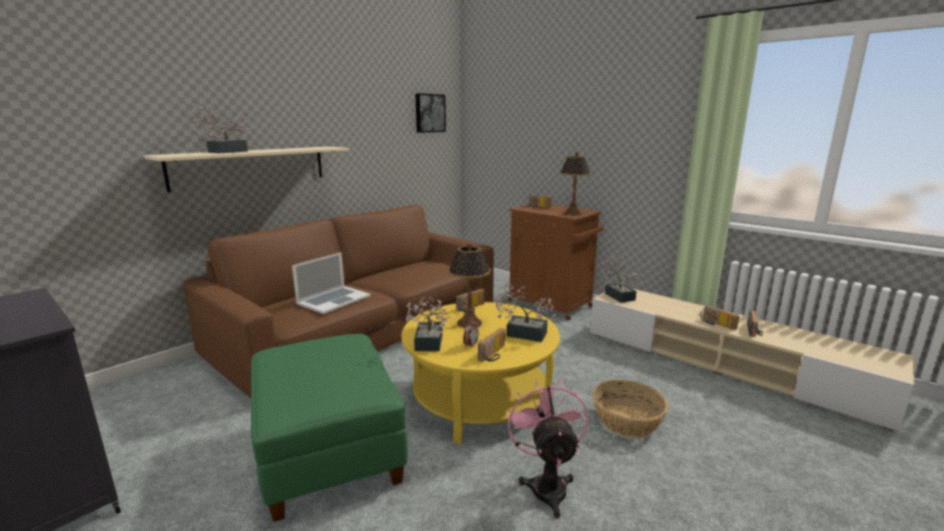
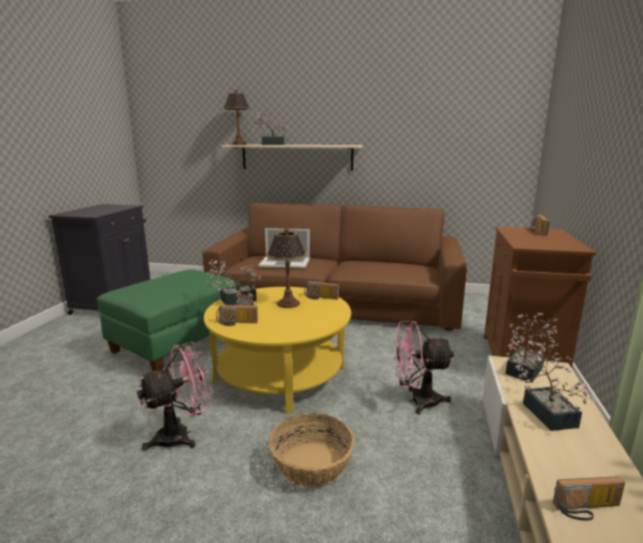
camera: 60 degrees right, 0 degrees up
(429, 113) = (491, 114): picture -> none
(522, 333) = (289, 324): potted plant -> potted plant (546, 411)
(572, 213) = (539, 244): table lamp -> table lamp (238, 144)
(572, 354) = (417, 401): none -> pink fan
(716, 324) = (551, 462): radio -> none

